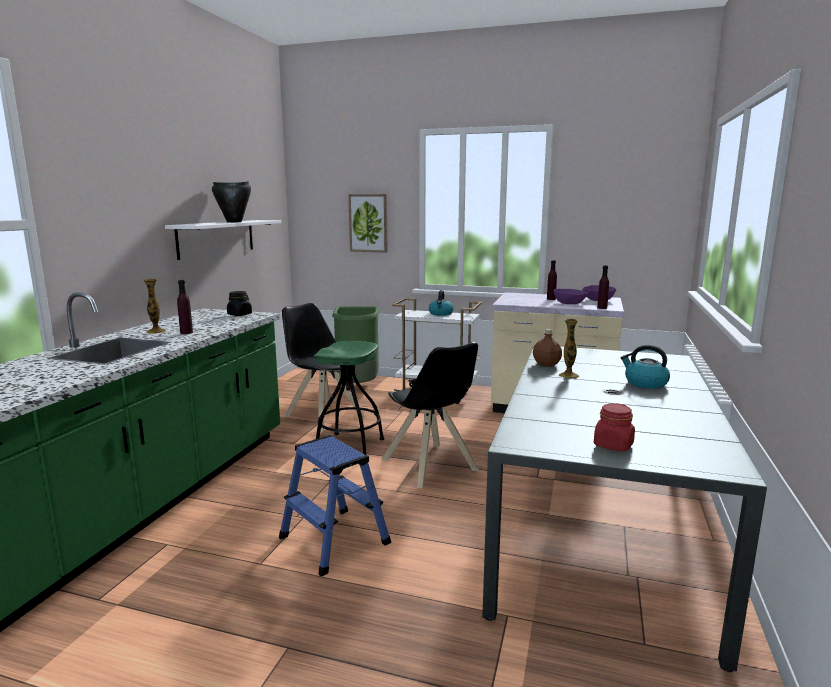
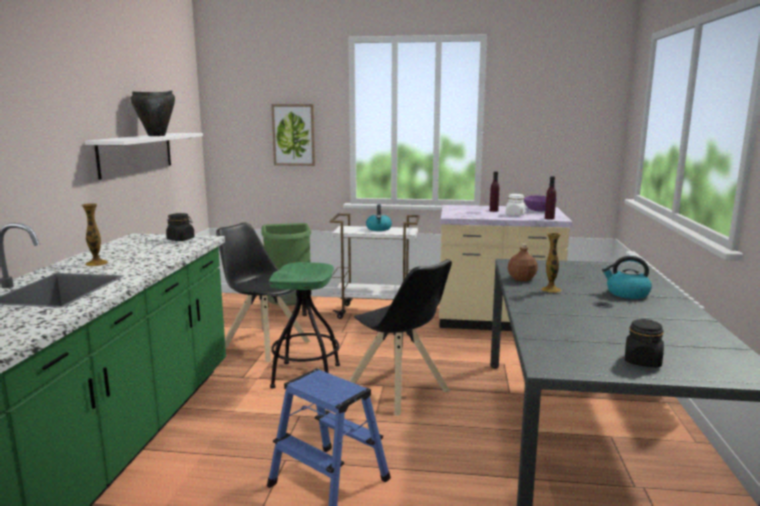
camera: 10 degrees left, 0 degrees up
(186, 332) = (134, 263): purple bottle -> none
(569, 303) = (515, 214): purple bowl -> white jar
(613, 445) = (642, 361): red jar -> black jar

